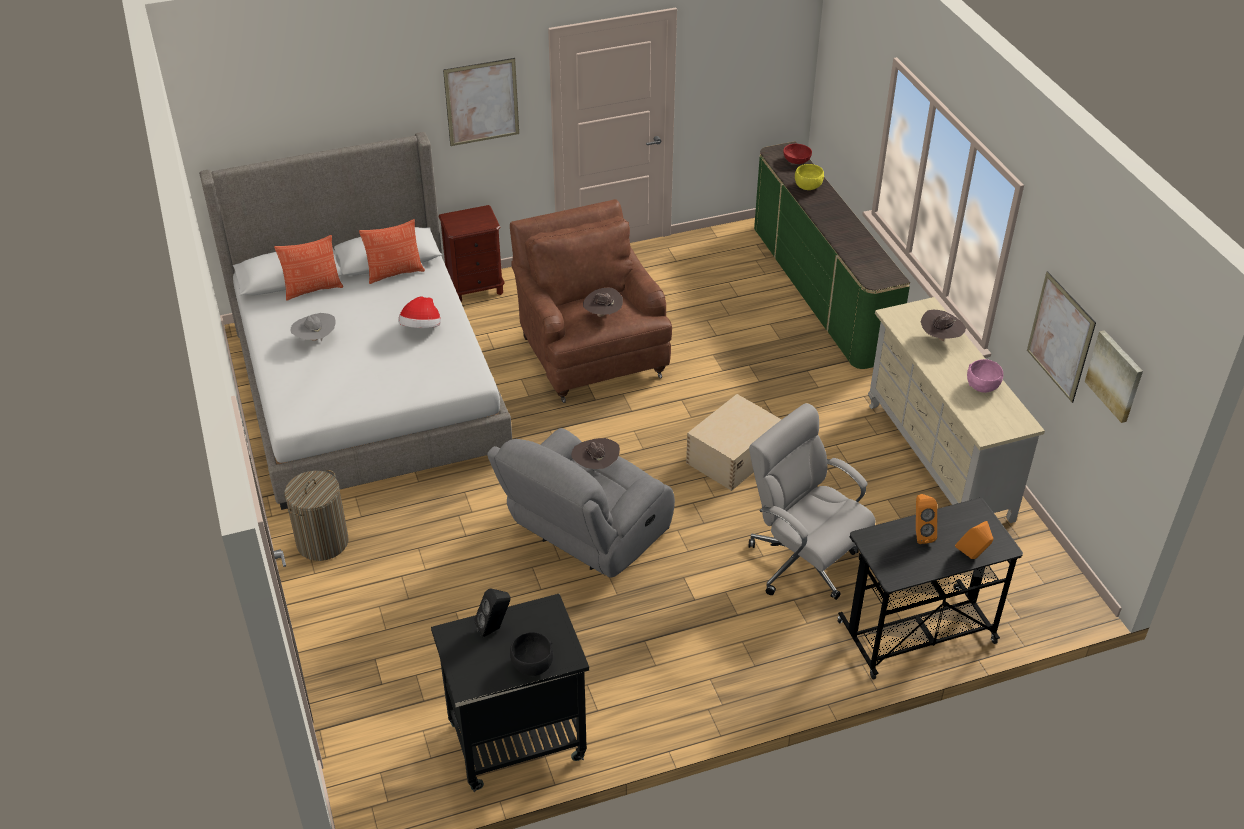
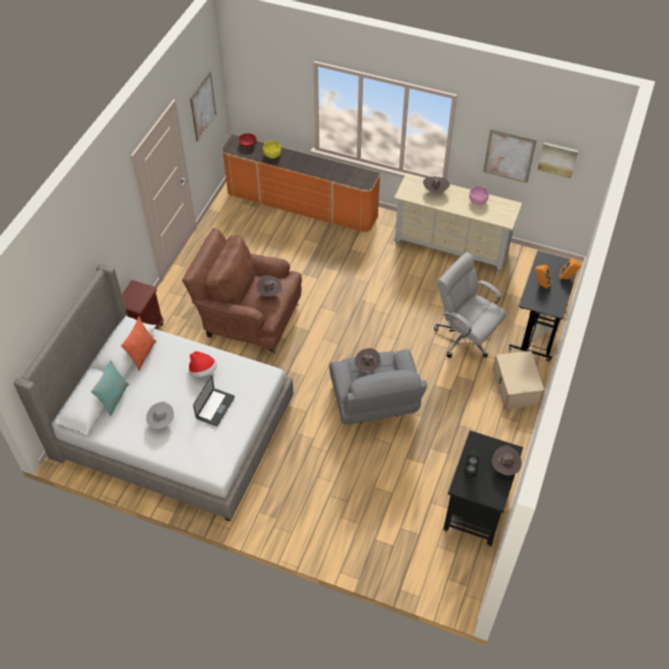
camera: 50 degrees left, 10 degrees up
(313, 289) = (114, 398): orange pillow -> turquoise pillow
(322, 542) = (272, 516): laundry basket -> none
(378, 367) = (215, 407): none -> laptop
(482, 102) = (115, 223): picture -> picture (203, 106)
(532, 665) = (505, 467): black bowl -> brown hat
(732, 456) = (377, 315): beige storage box -> beige storage box (515, 387)
(802, 562) = (465, 337): grey office chair -> grey office chair turned 45 degrees clockwise
(819, 289) = (300, 205): green cabinet -> orange cabinet

